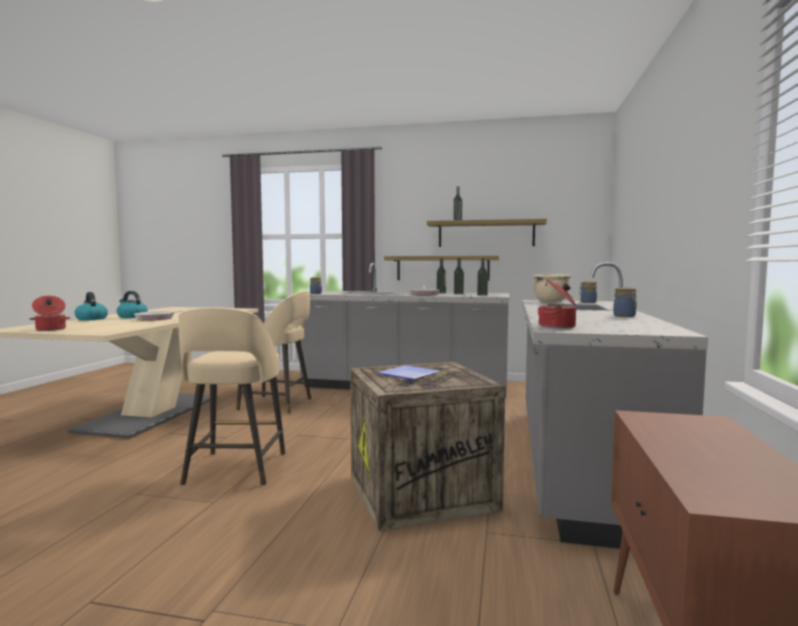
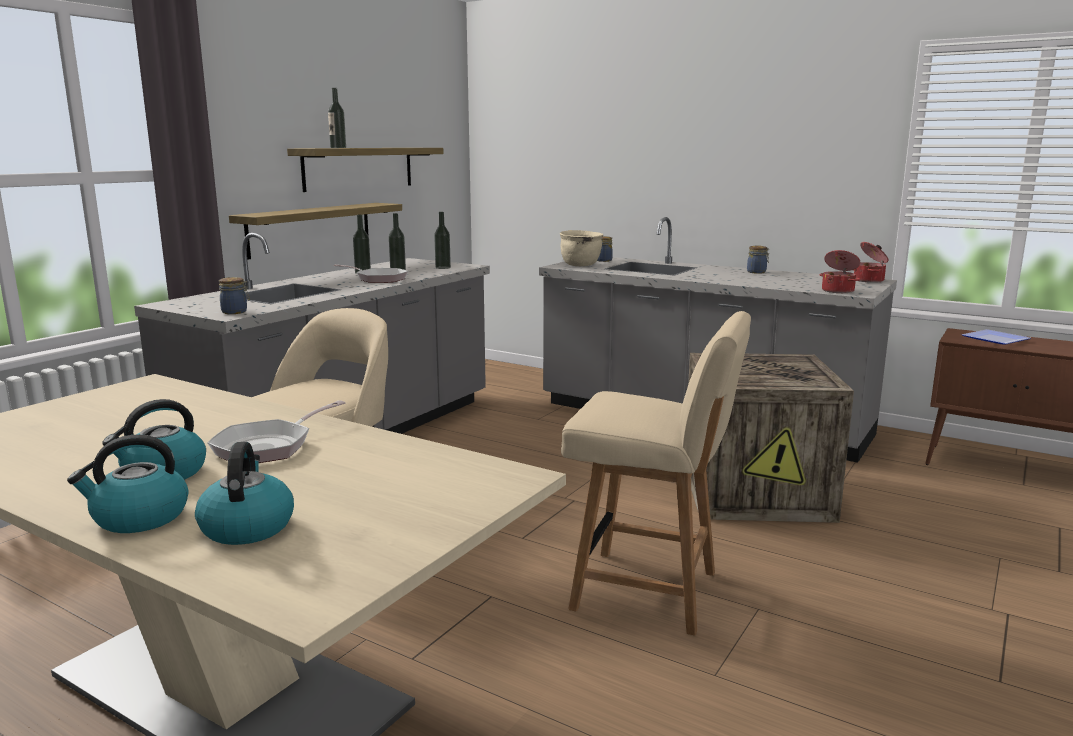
camera: 70 degrees left, 10 degrees up
(50, 329) = (393, 538): cooking pot -> cooking pot (869, 280)
(75, 323) = (247, 526): none -> kettle
(235, 469) = (649, 591): beige stool -> beige chair
(409, 375) = (763, 373): plate -> plate (997, 340)

